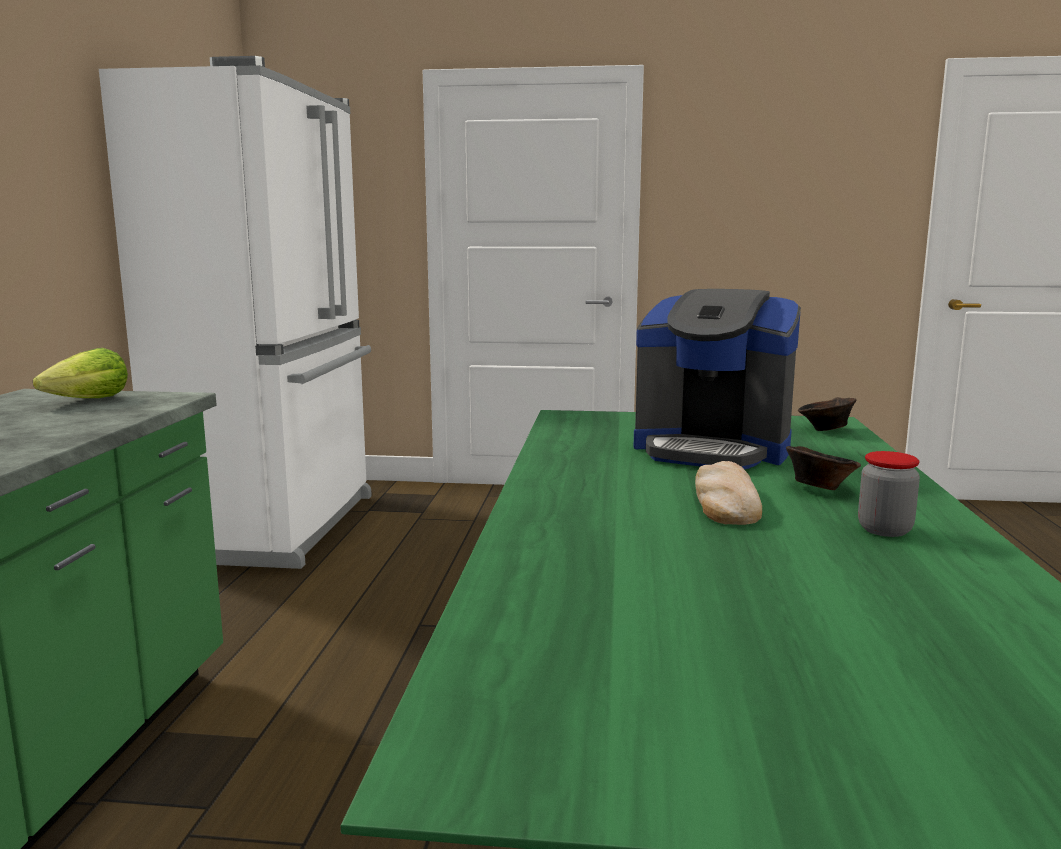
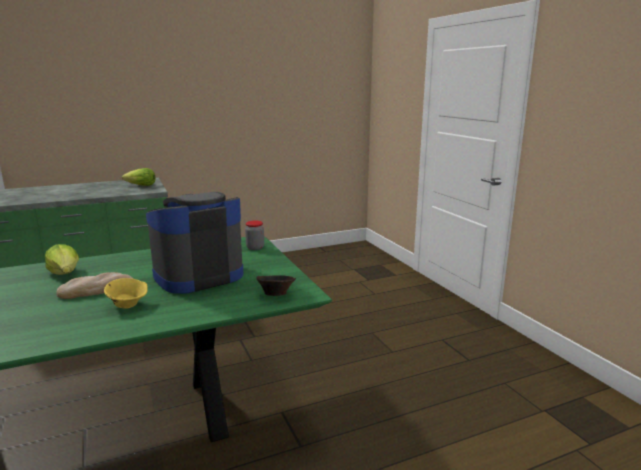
camera: 60 degrees right, 5 degrees up
(279, 526) = (312, 261): white fridge -> none
(597, 518) = (65, 273): none -> lettuce
(712, 450) = (198, 276): coffee machine -> coffee machine turned 60 degrees clockwise
(819, 488) = (128, 305): brown bowl -> yellow bowl
(884, 530) = (55, 324): jar -> jar (255, 247)

